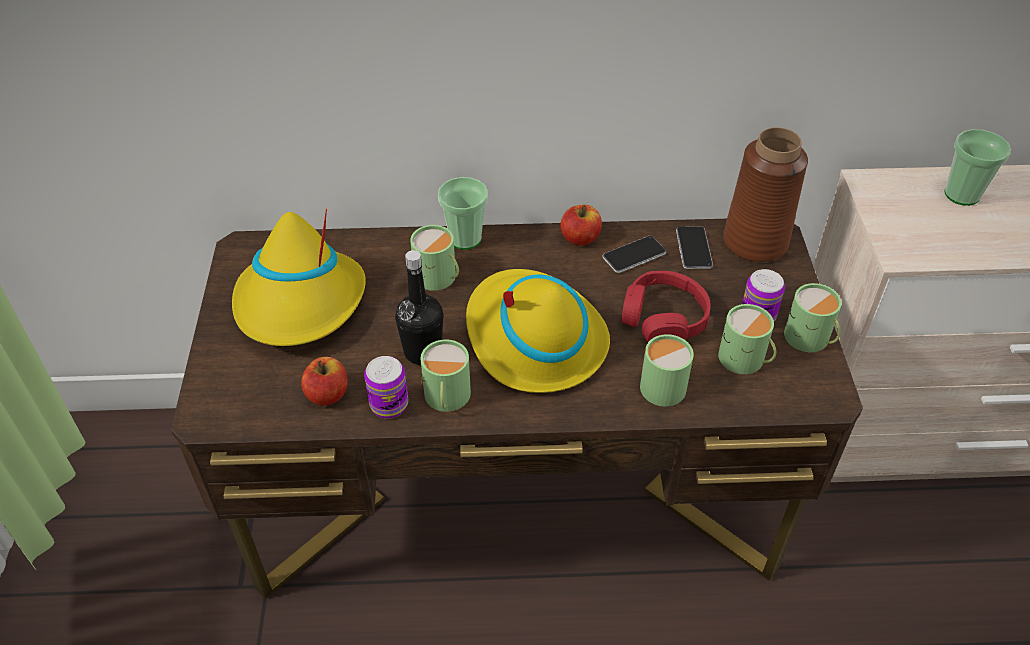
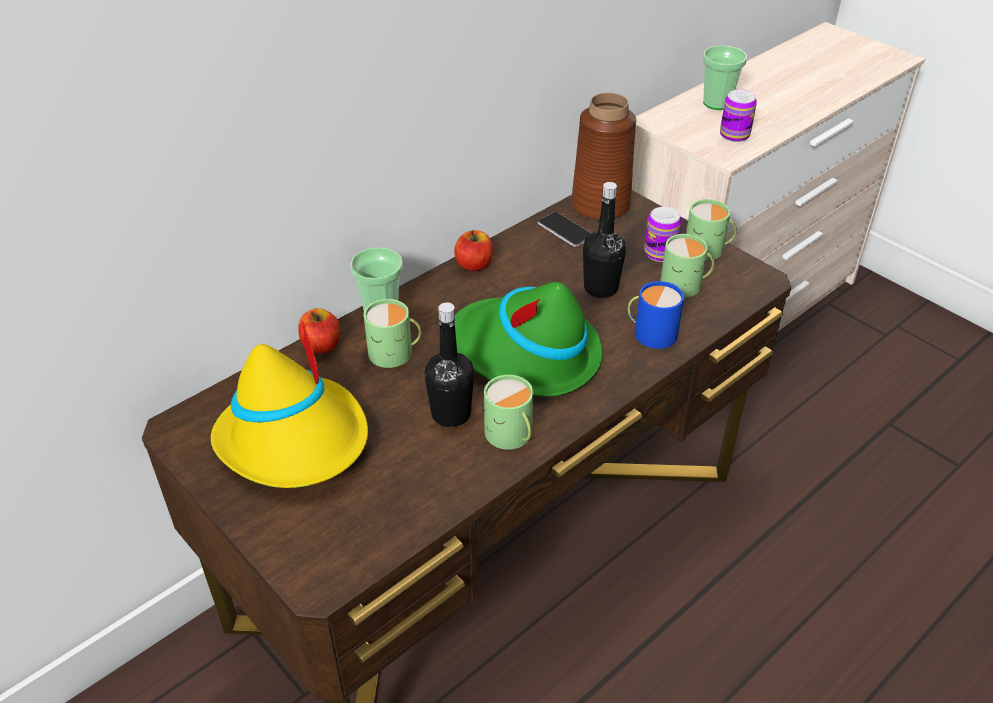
camera: 40 degrees left, 5 degrees down
(327, 394) = (410, 494): apple -> apple (321, 345)
(389, 405) = (472, 469): can -> can (734, 135)
(533, 338) = (526, 354): yellow hat -> green hat
(634, 255) = (529, 256): phone -> none
(660, 384) = (651, 332): green mug -> blue mug
(663, 318) = (600, 288): red headphones -> black bottle

